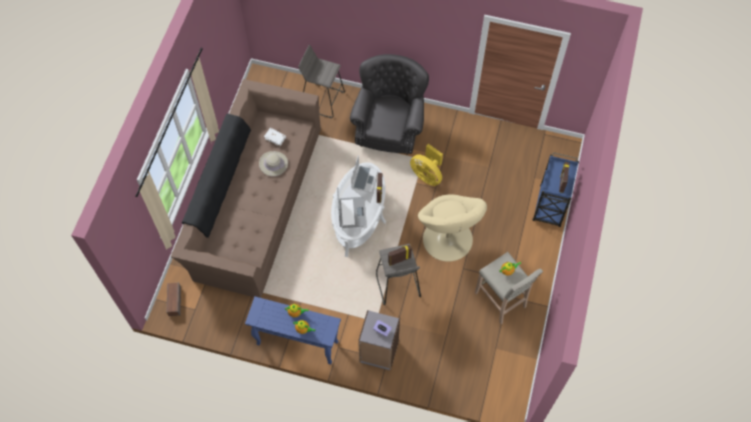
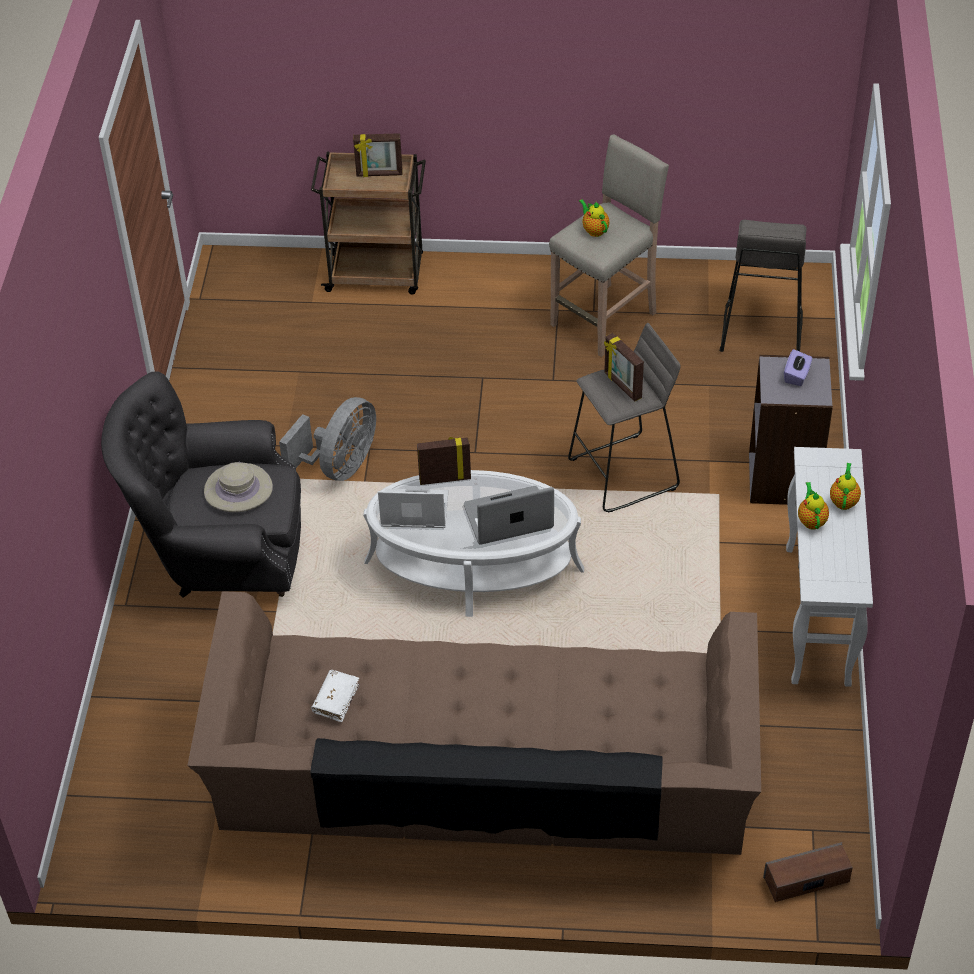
camera: 100 degrees left, 15 degrees down
(273, 164) = (412, 687): beige hat -> beige hat (238, 489)
(296, 343) = (818, 616): blue console table -> white console table
(322, 100) = (154, 697): grey stool -> grey stool (761, 331)
(427, 175) = (339, 466): yellow fan -> grey fan
(447, 240) = (494, 411): beige armchair -> none
(549, 207) = (377, 274): blue cart -> brown cart

